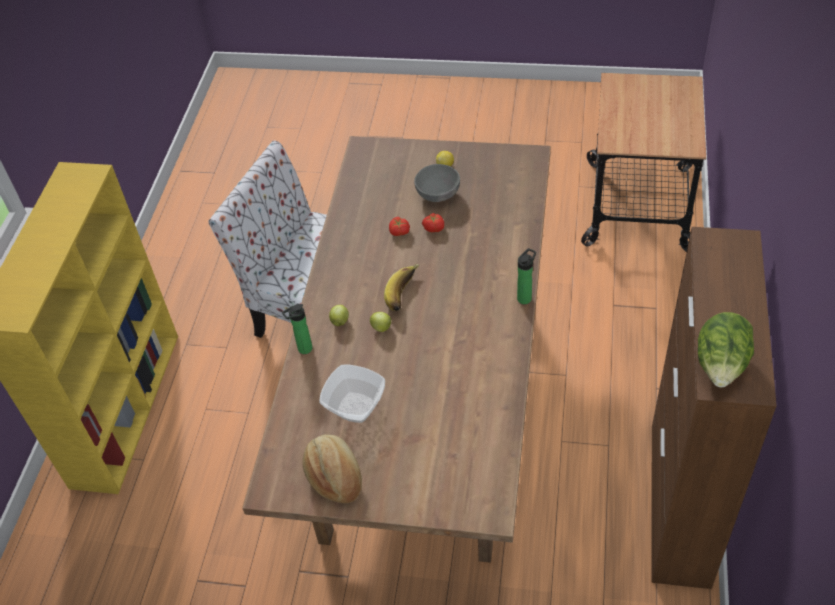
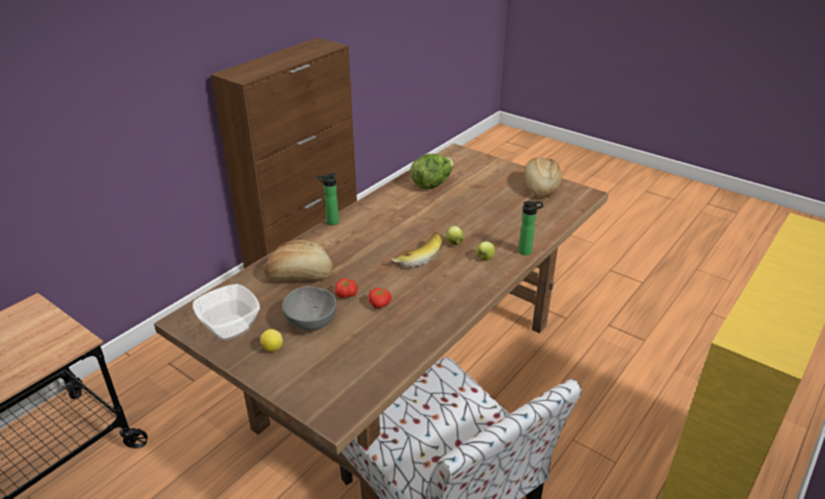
camera: 155 degrees left, 15 degrees down
(356, 408) = (506, 209): bowl -> bowl (231, 327)
(489, 227) = (299, 276): none -> bread
(721, 366) = (321, 48): lettuce -> lettuce (432, 184)

